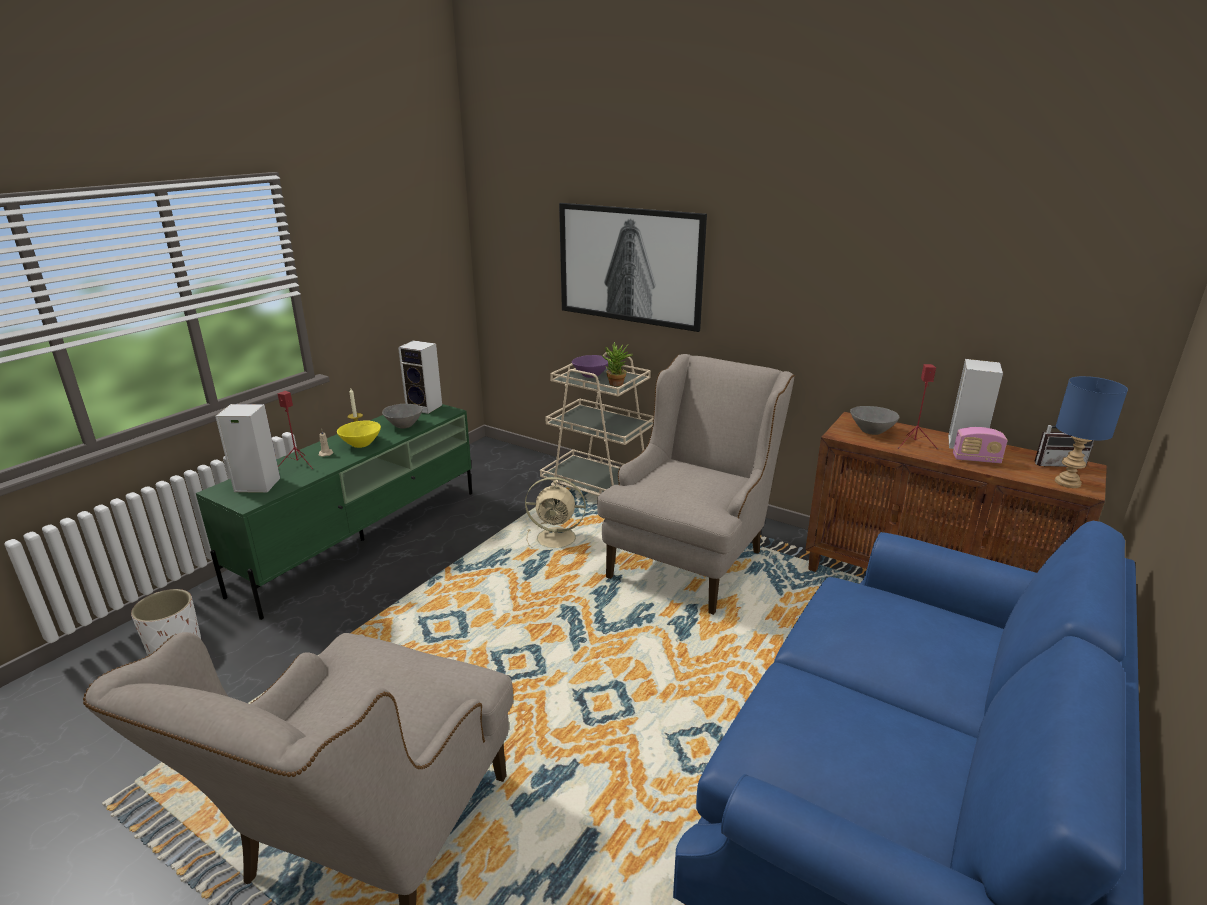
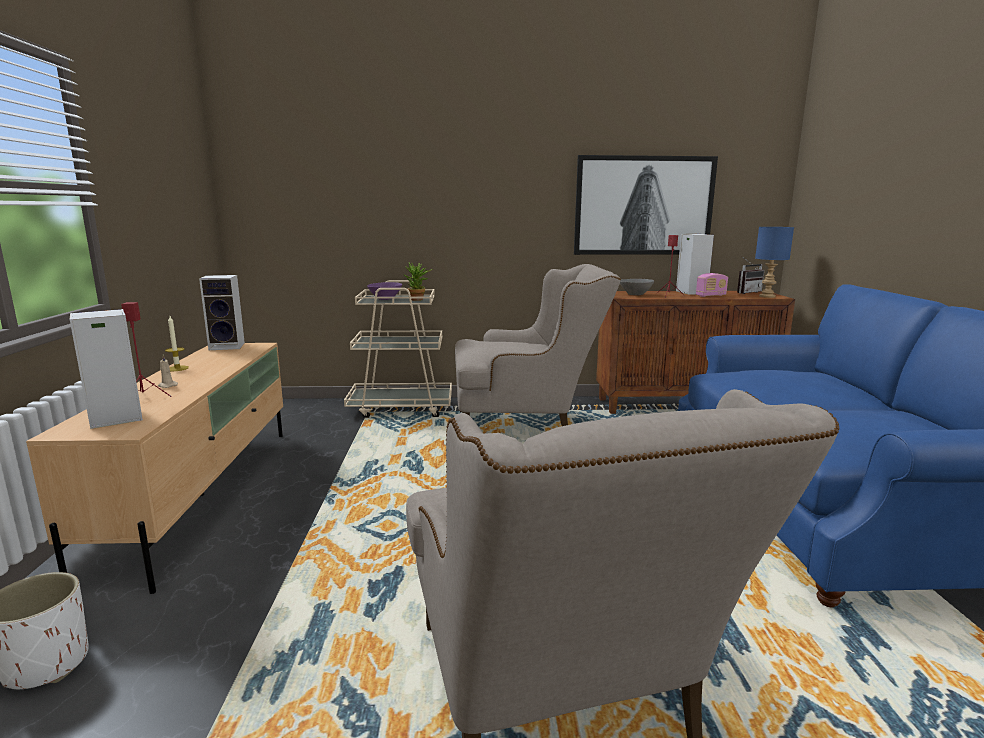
camera: 35 degrees left, 10 degrees down
(362, 444) = (201, 374): yellow bowl -> none
(364, 539) = (203, 494): green tv stand -> beige tv stand
(404, 425) = (227, 358): grey bowl -> none
(558, 538) = (408, 443): beige fan -> none
(630, 265) = (405, 199): picture -> picture (643, 206)
(692, 556) = (527, 426): beige armchair -> beige armchair turned 90 degrees clockwise

